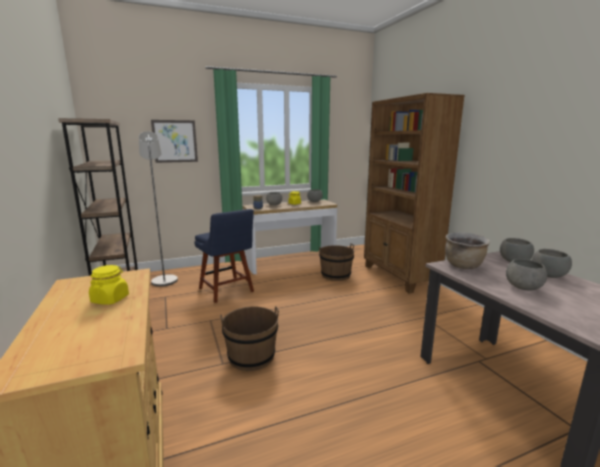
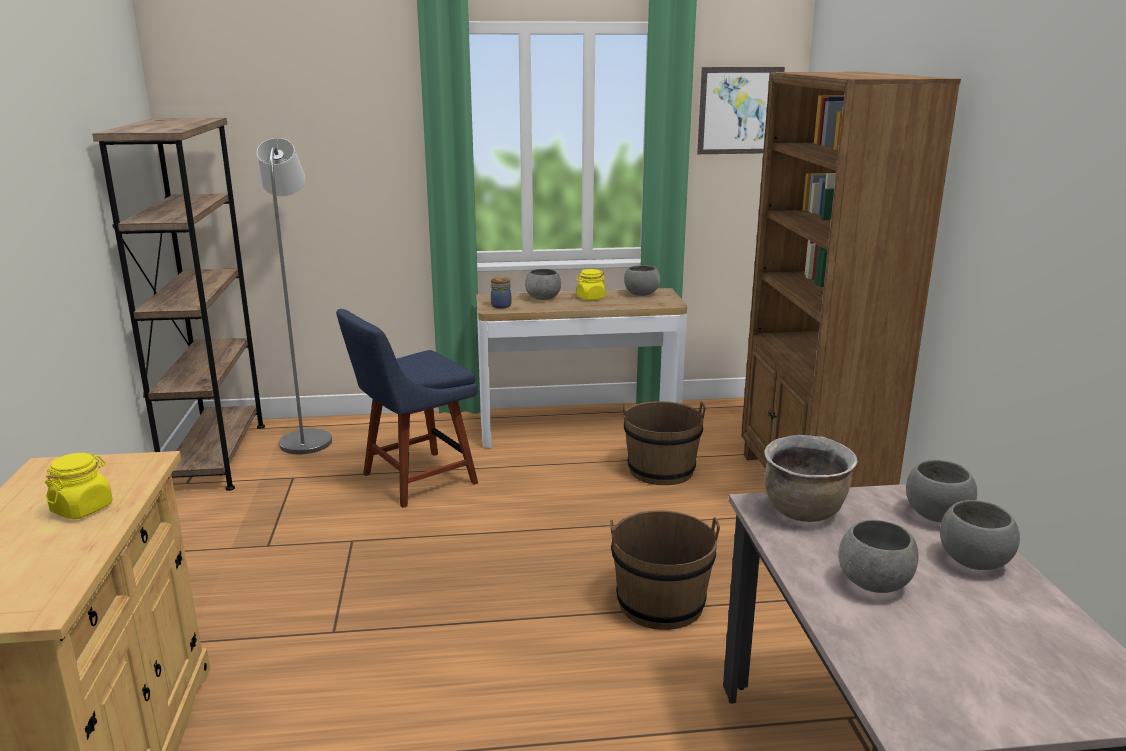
camera: 15 degrees right, 5 degrees up
(175, 141) = (338, 153): picture -> picture (740, 110)
(227, 291) = (414, 480): blue chair -> blue chair turned 75 degrees clockwise
(251, 356) = (391, 627): brown bucket -> brown bucket (660, 604)

